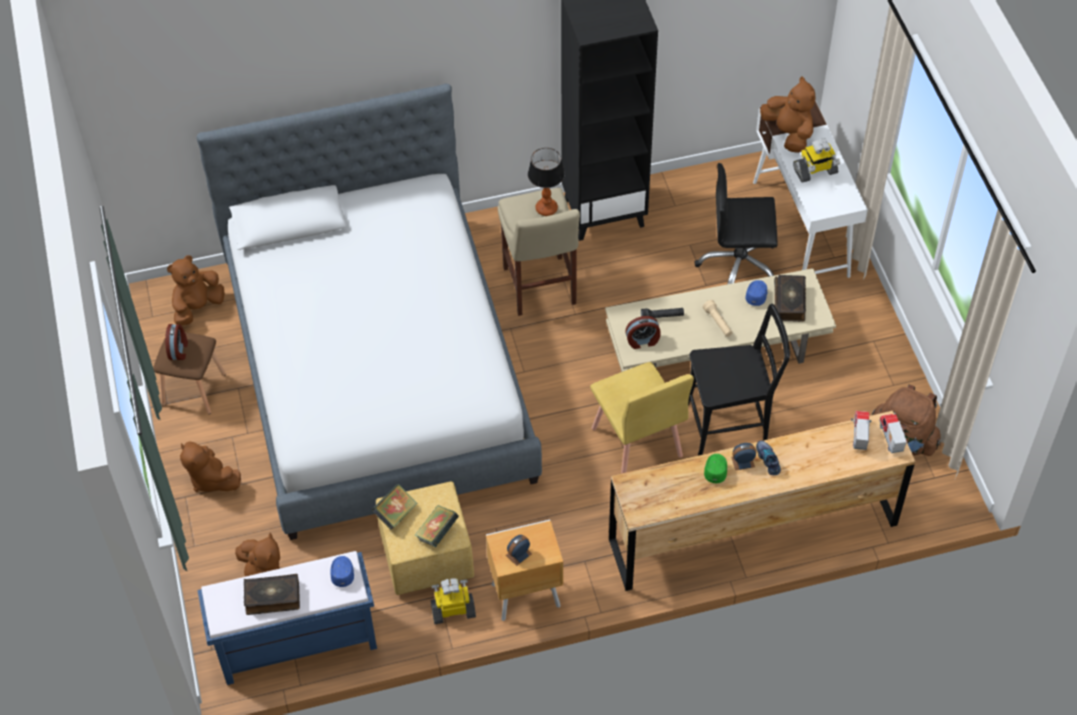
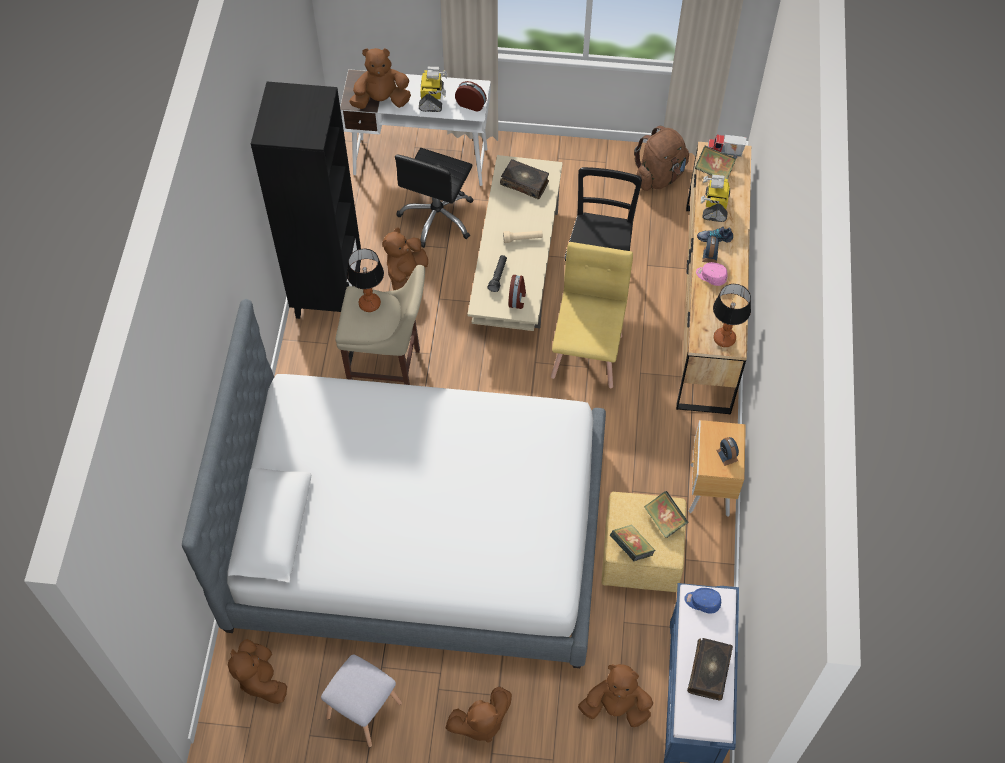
camera: 70 degrees left, 5 degrees up
(179, 350) = (355, 691): alarm clock -> alarm clock (471, 104)
(193, 388) = (363, 710): brown stool -> grey stool
(453, 610) = (704, 552): toy robot -> toy robot (714, 206)
(636, 443) = (587, 355): yellow chair -> yellow chair turned 75 degrees counterclockwise
(642, 502) = (724, 339): none -> table lamp
(657, 263) = (406, 274): none -> brown plush toy
(716, 470) = (711, 276): green cap -> pink cap
(757, 295) = (506, 202): blue cap -> none
(858, 435) = (713, 171): toy truck -> book

